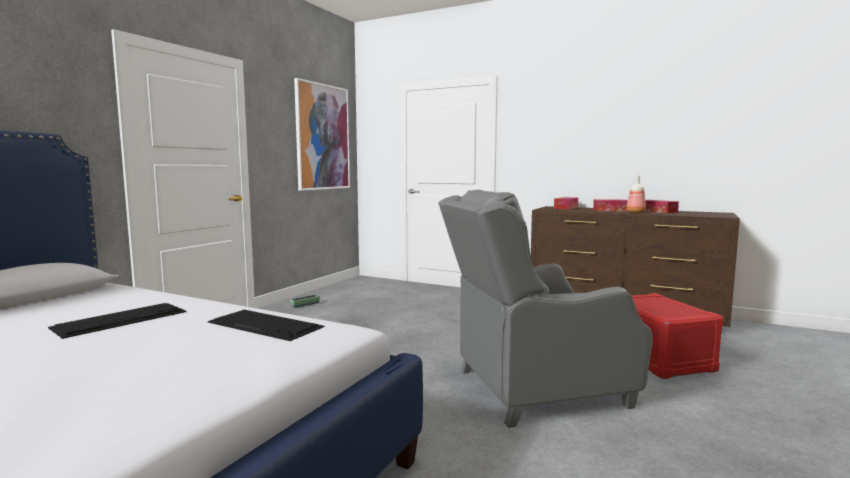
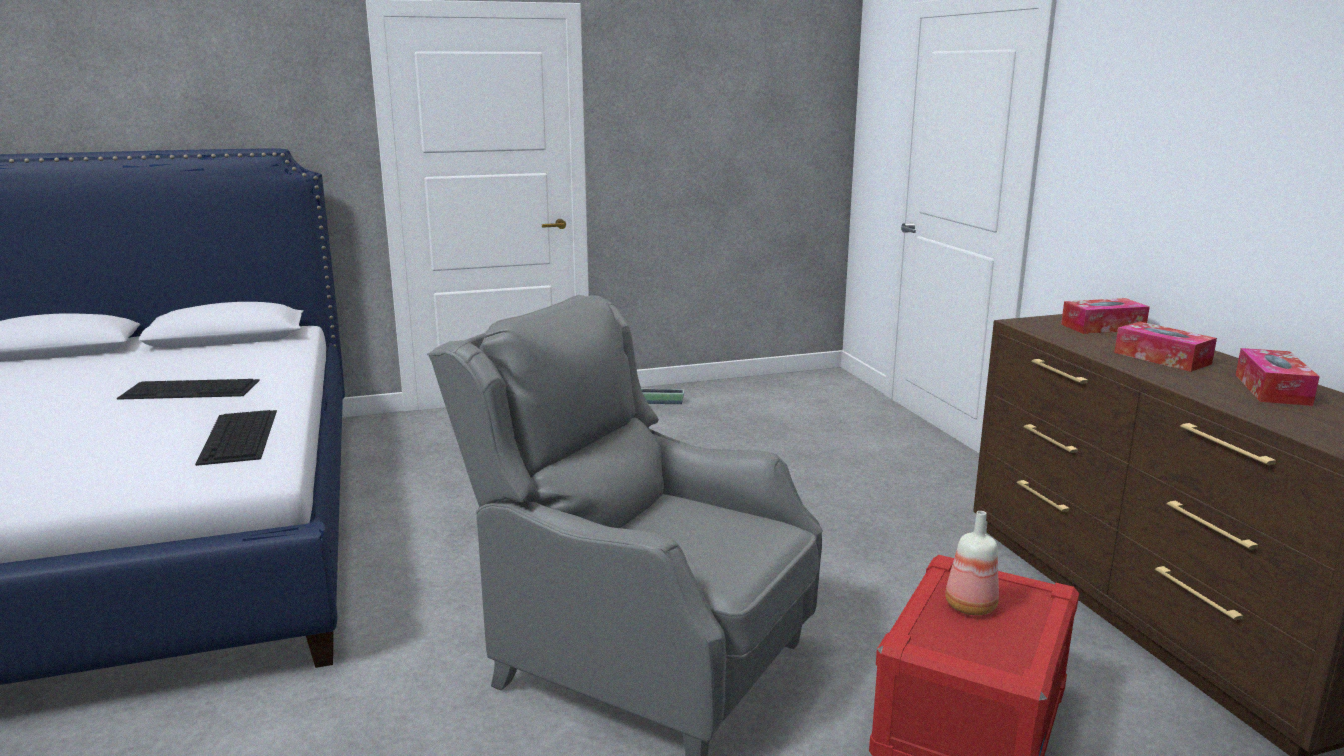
camera: 45 degrees right, 10 degrees up
(322, 137) = (759, 114): picture -> none
(635, 212) = (1183, 380): bottle -> bottle (969, 607)

